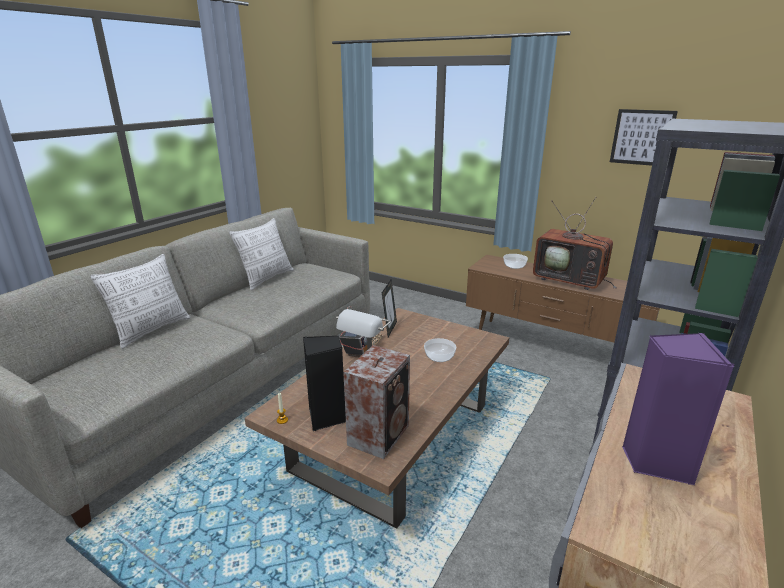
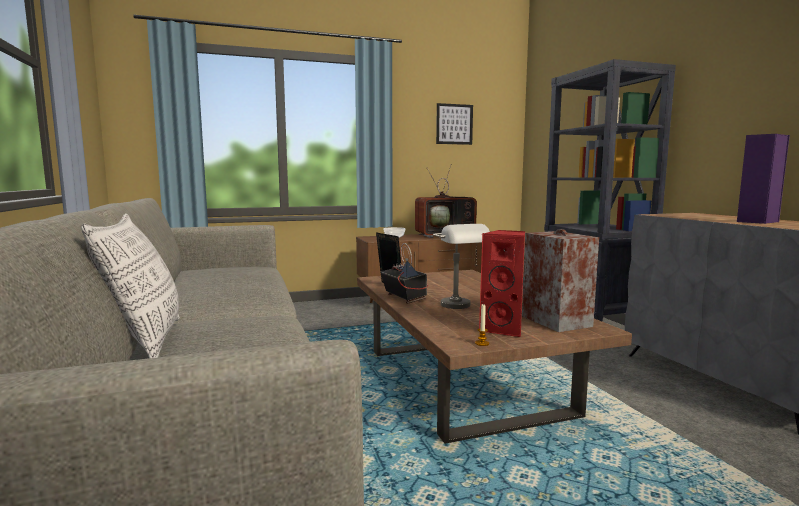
camera: 50 degrees left, 15 degrees down
(266, 278) = (180, 281): pillow -> none
(327, 418) = (504, 329): black speaker -> red speaker
(440, 357) = (467, 285): bowl -> none

